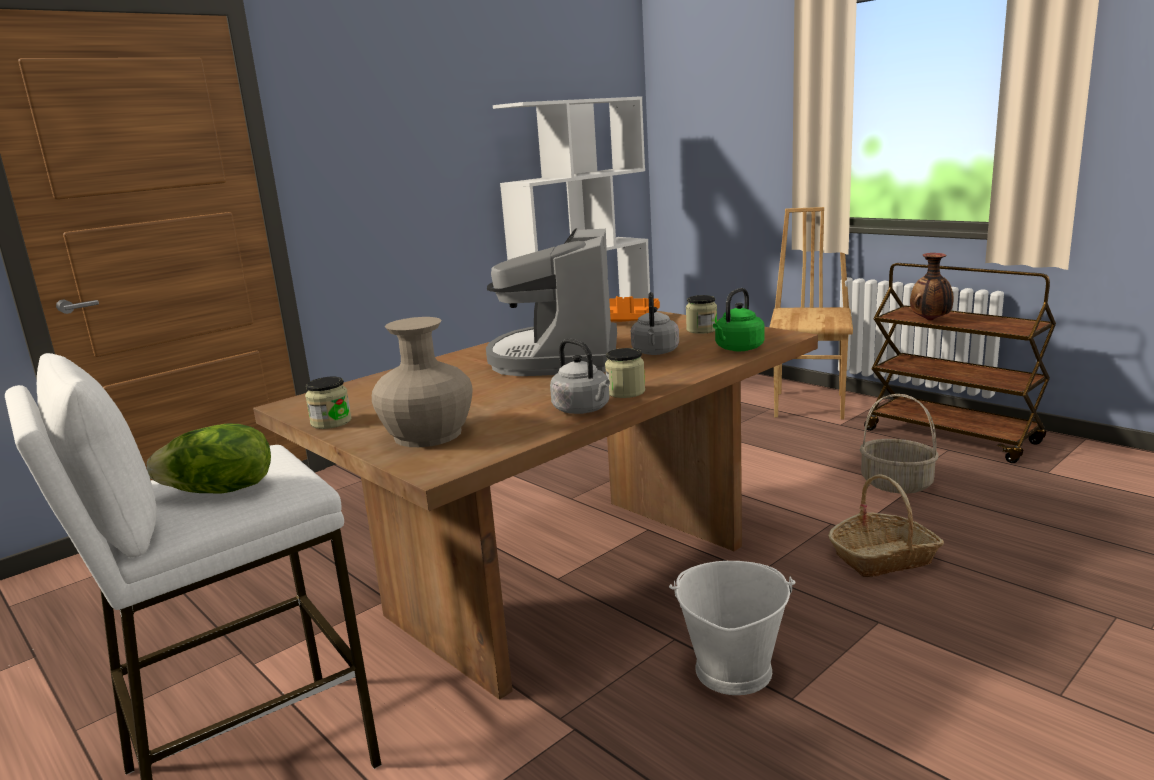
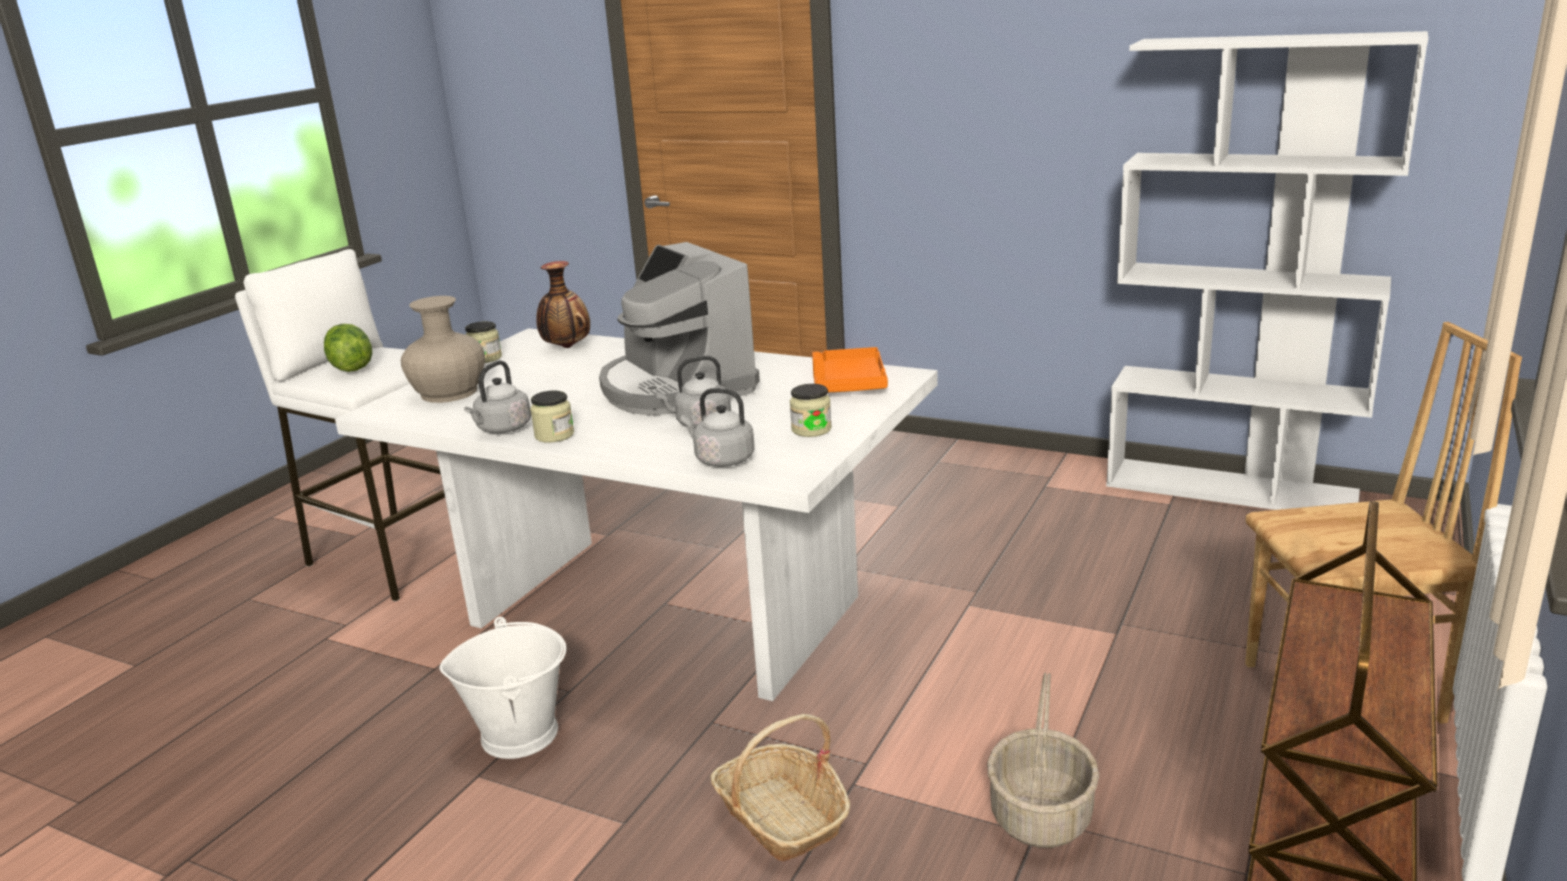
camera: 70 degrees right, 5 degrees up
(557, 358) = (675, 388): coffee machine -> coffee machine turned 105 degrees counterclockwise
(571, 578) = (667, 610): brown dining table -> white dining table
(738, 349) = (721, 459): green kettle -> grey kettle
(930, 320) = (1311, 633): vase -> vase (566, 347)

